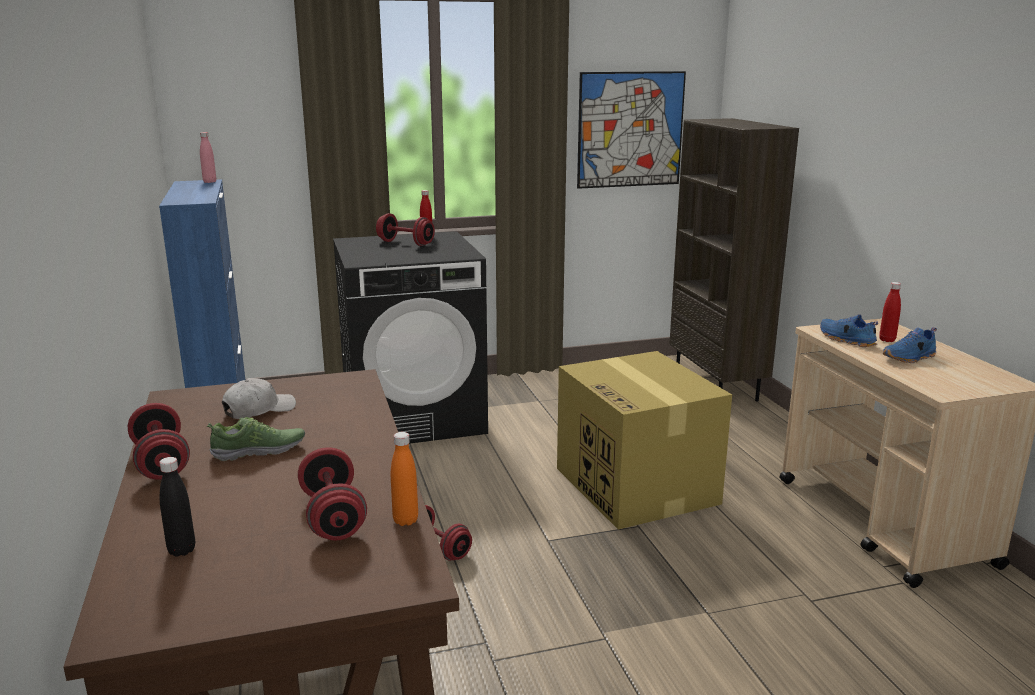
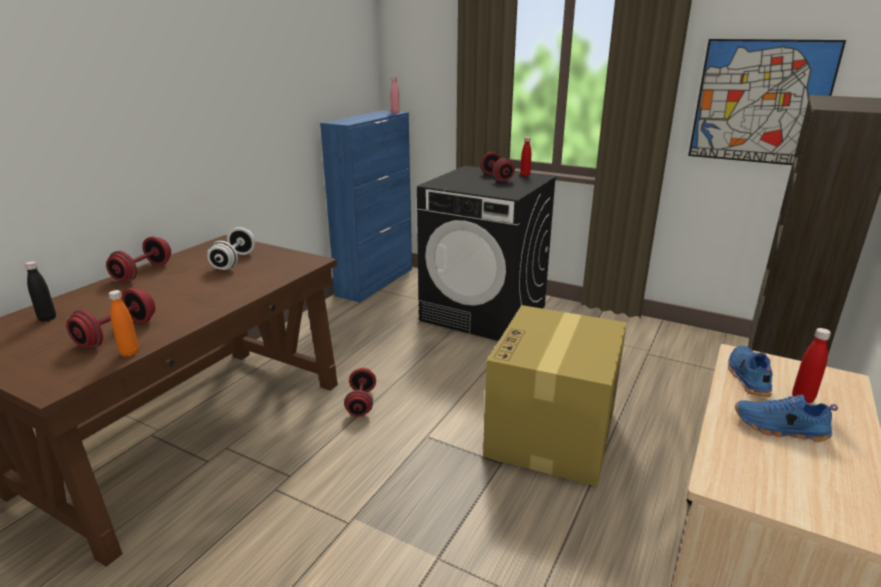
camera: 45 degrees right, 5 degrees up
(259, 410) = (234, 261): white cap -> white dumbbell
(259, 451) = (181, 284): shoe -> none

